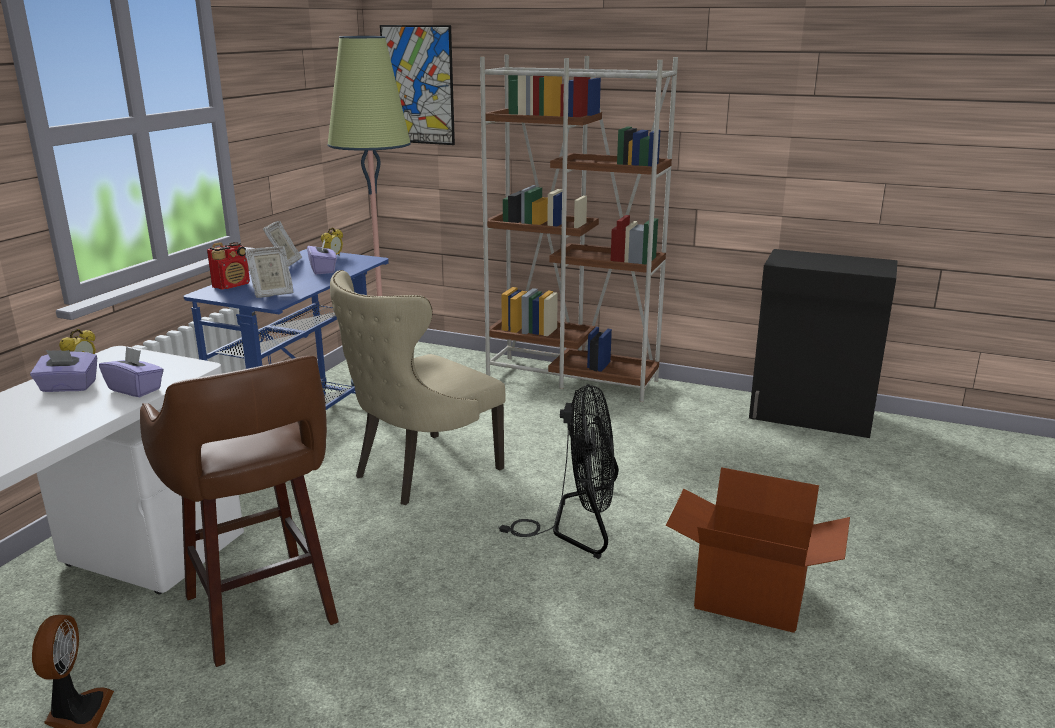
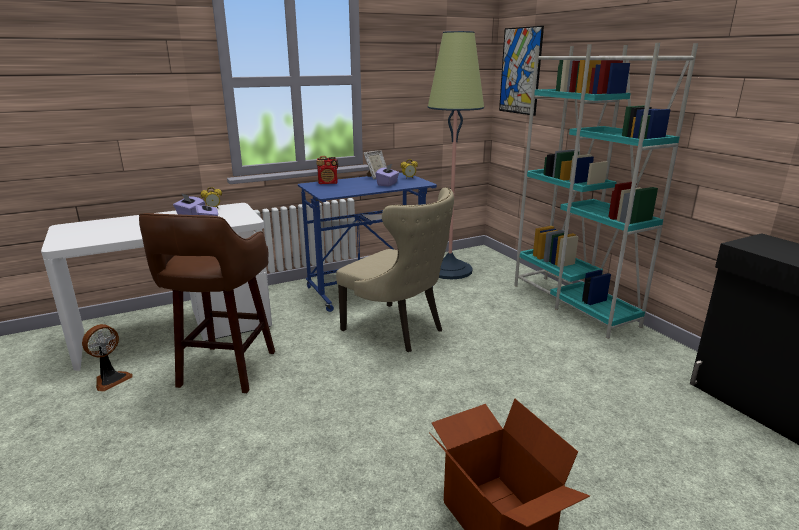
camera: 40 degrees right, 0 degrees up
(271, 293) = (336, 190): picture frame -> none
(421, 471) = (397, 329): beige chair -> beige chair turned 135 degrees counterclockwise
(572, 378) = (573, 305): brown bookcase -> turquoise bookcase
(576, 521) = (446, 400): black fan -> none

